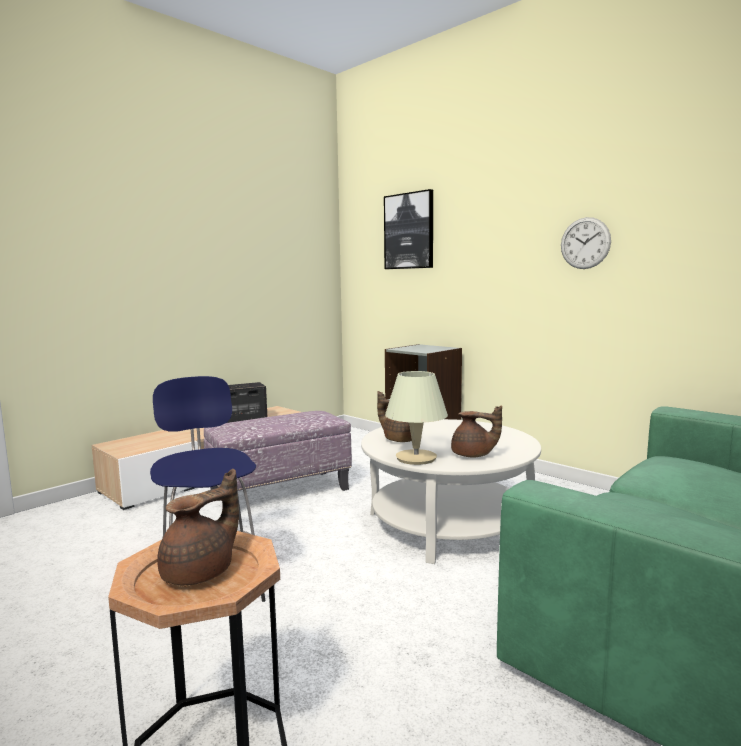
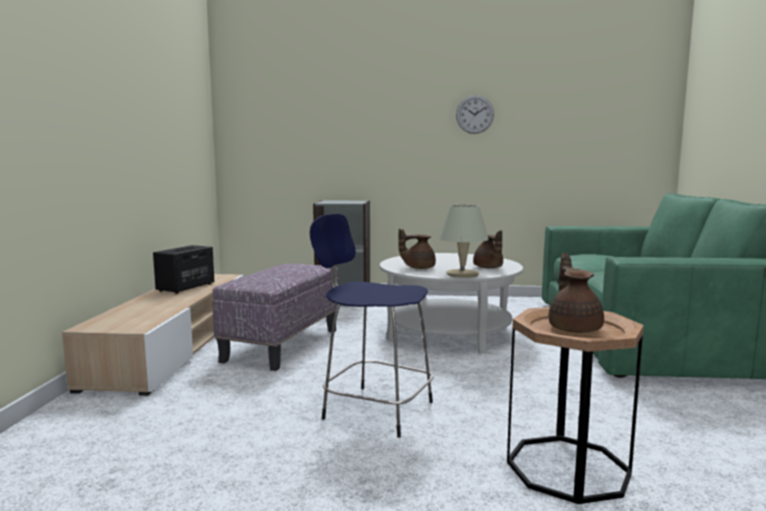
camera: 40 degrees left, 0 degrees up
(409, 231) = (306, 94): picture -> none
(473, 455) = (488, 268): brown teapot -> brown teapot turned 90 degrees clockwise

